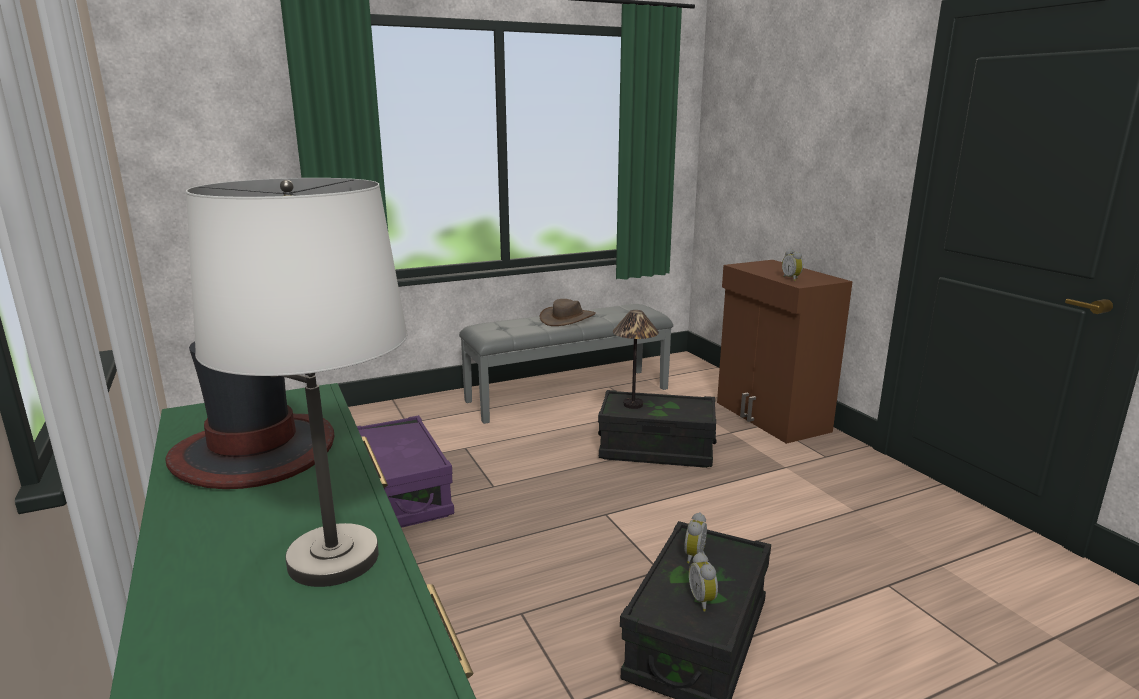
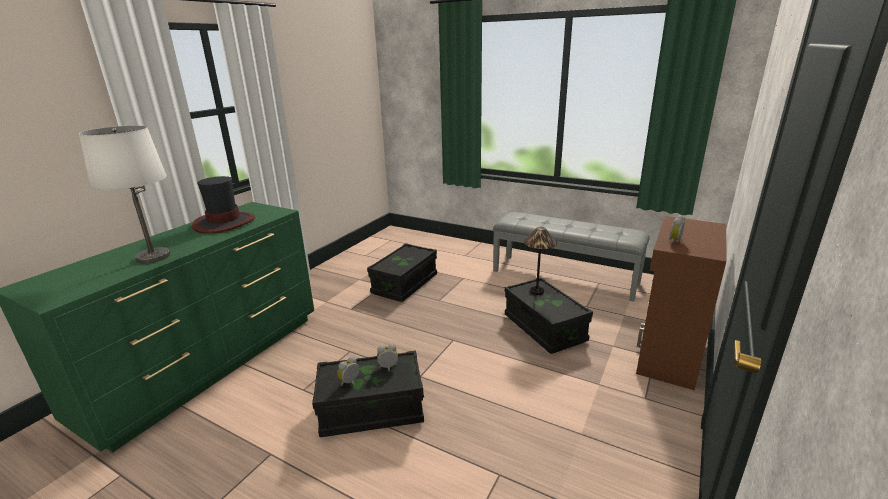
camera: 55 degrees right, 5 degrees up
(402, 494) = (405, 284): purple storage box -> black storage box
(568, 318) = (569, 225): brown hat -> none

